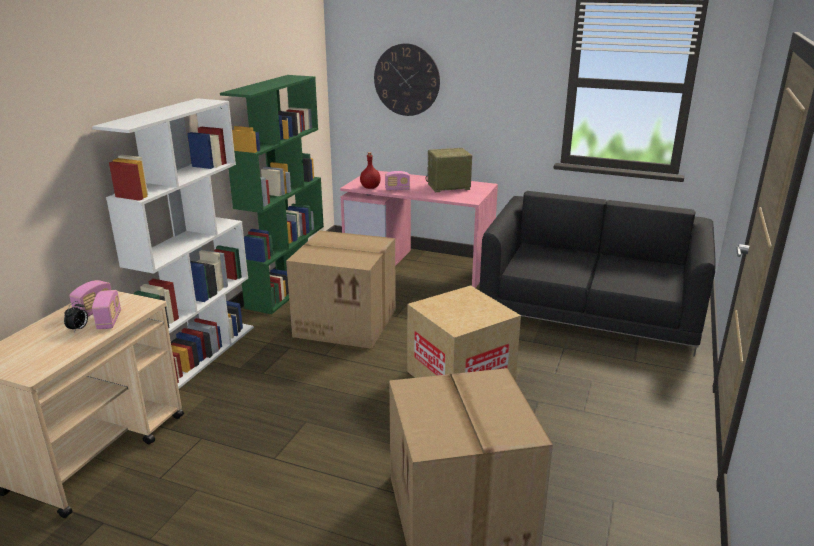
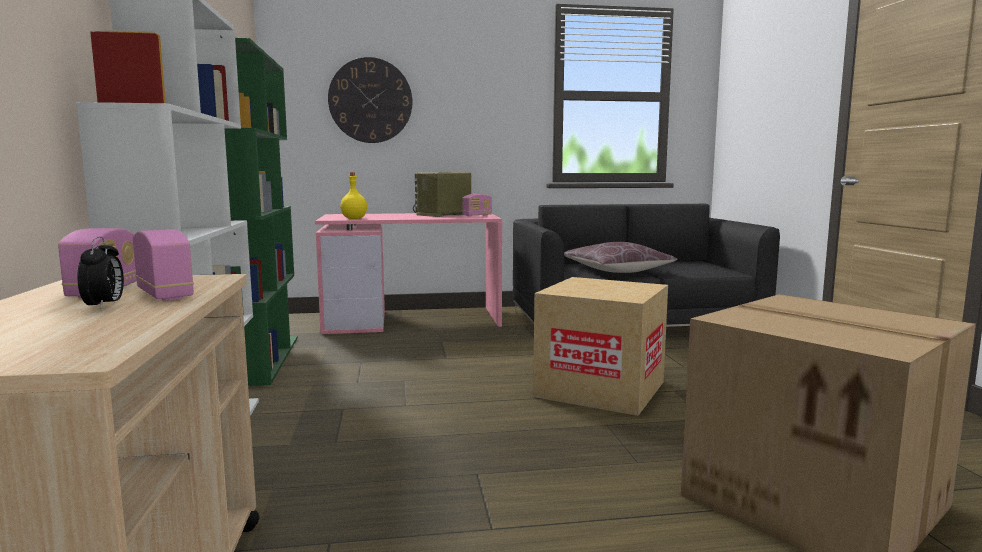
camera: 30 degrees left, 15 degrees down
(347, 322) = (392, 373): cardboard box -> none
(370, 187) = (353, 218): red bottle -> yellow bottle
(397, 189) = (390, 218): radio -> radio (477, 215)
(564, 269) = (617, 271): none -> brown pillow

